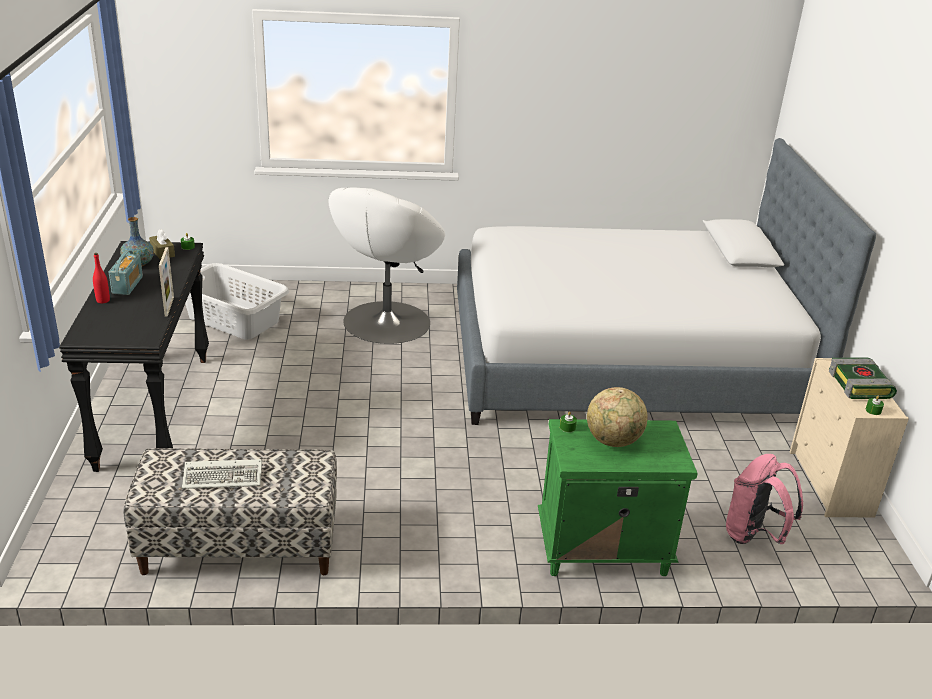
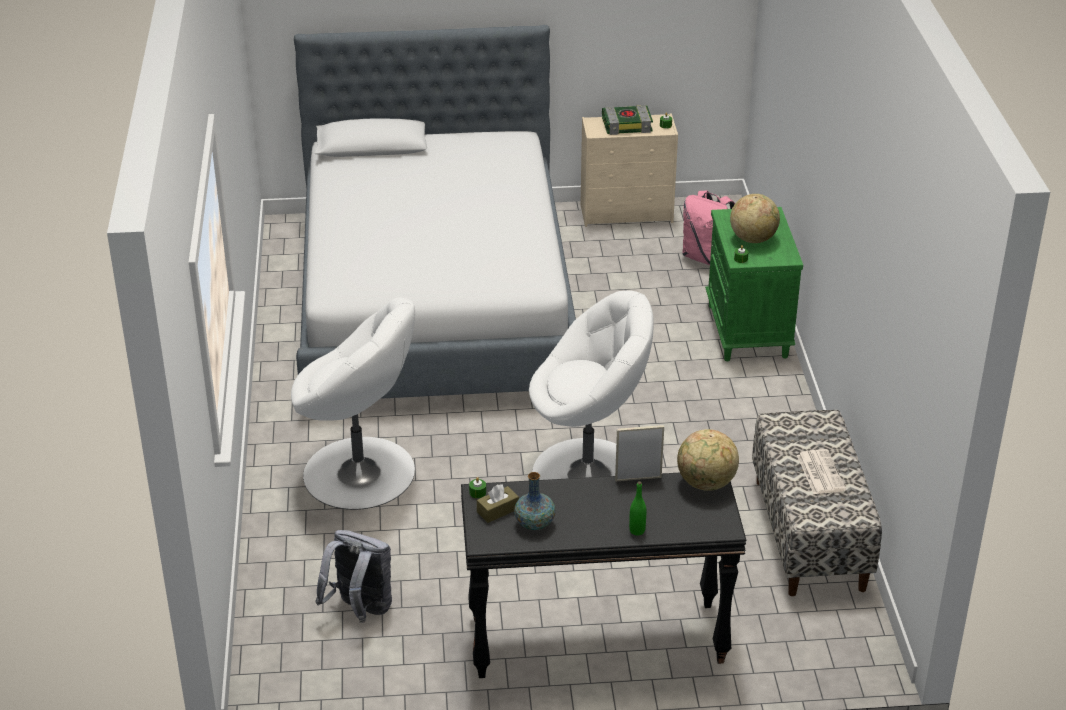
camera: 90 degrees left, 5 degrees up
(103, 300) = (637, 530): red bottle -> green bottle
(127, 285) = (594, 520): radio -> none
(144, 335) = (706, 483): none -> globe
(224, 477) = (820, 472): keyboard -> newspaper
(234, 319) = (360, 610): grey laundry basket -> grey backpack
(363, 423) = (589, 474): none -> white armchair

